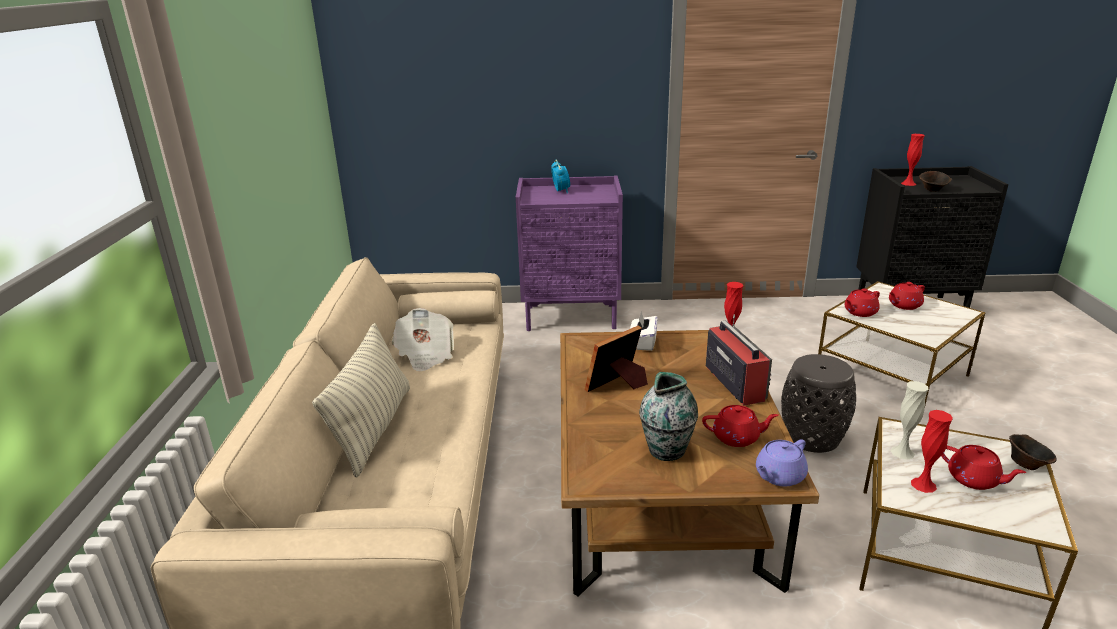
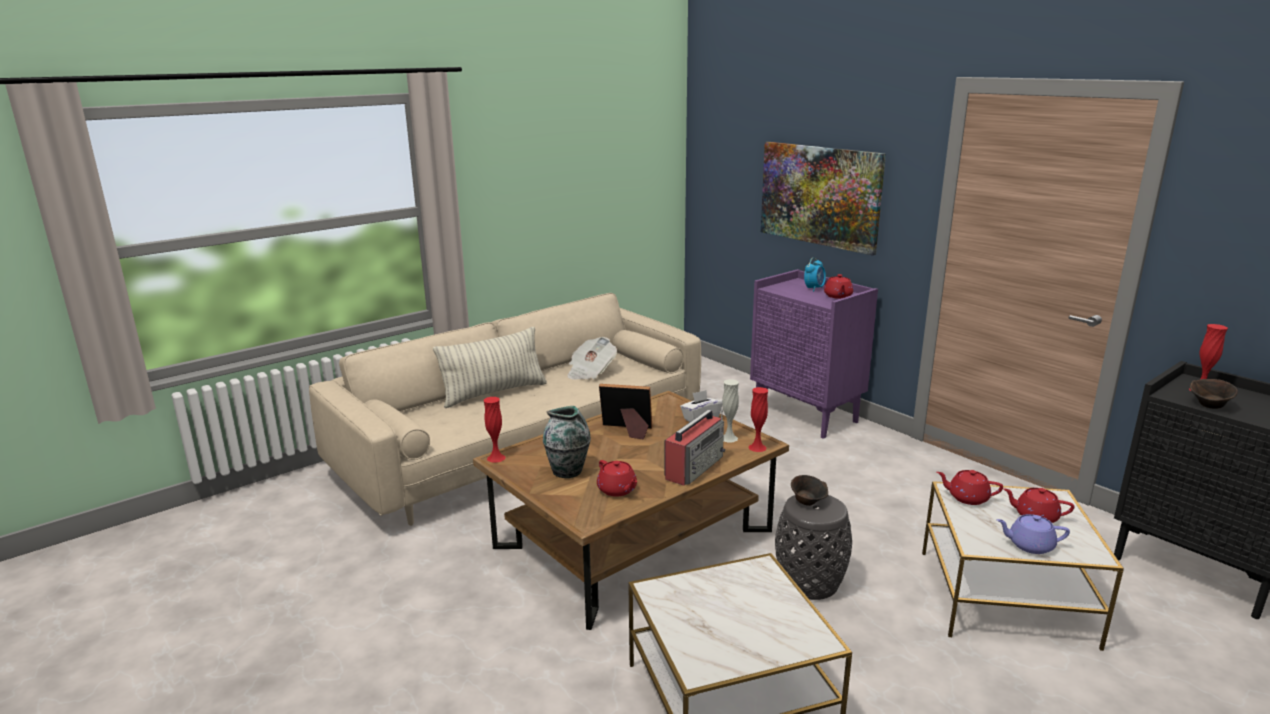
camera: 50 degrees right, 5 degrees down
(532, 96) = (819, 195): none -> picture
(779, 476) = (586, 517): purple teapot -> purple teapot (1029, 545)
(902, 452) = (726, 576): white vase -> white vase (729, 438)
(923, 485) = (688, 596): red vase -> red vase (496, 458)
(974, 480) = (730, 620): red teapot -> red teapot (838, 296)
(1026, 464) = (798, 645): brown bowl -> brown bowl (808, 502)

